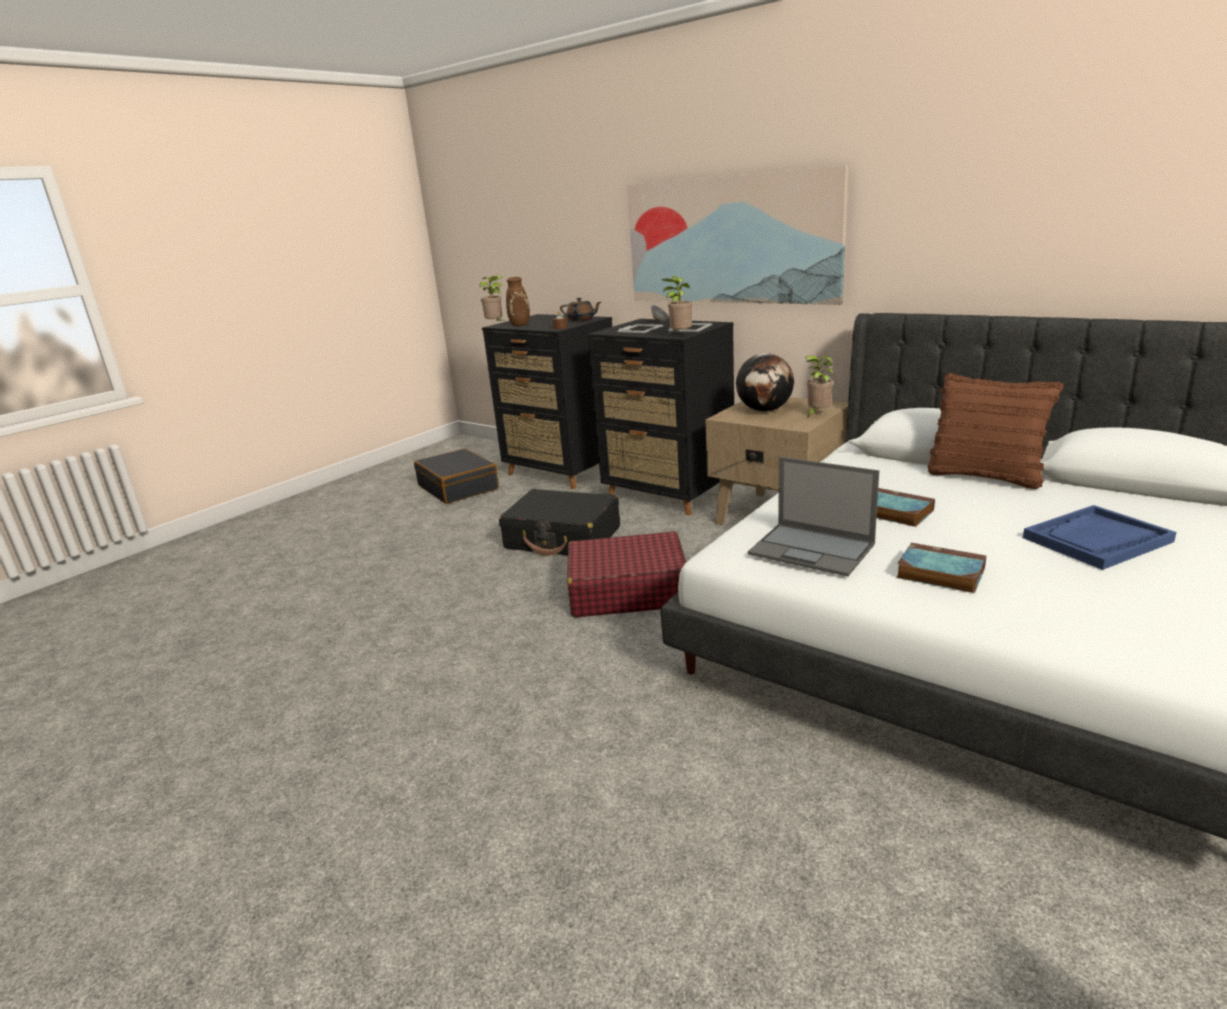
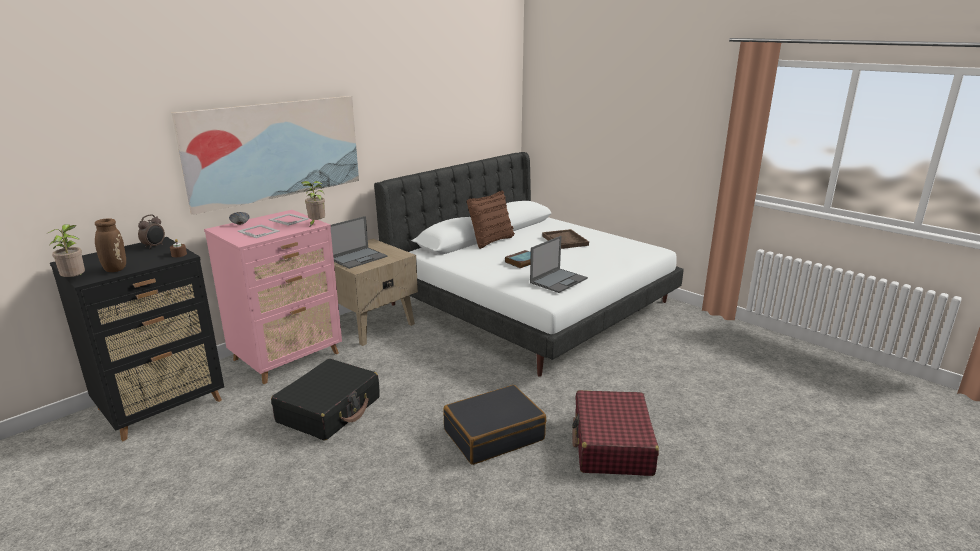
camera: 85 degrees left, 0 degrees up
(458, 487) = (116, 479): black suitcase -> black suitcase (493, 434)
(581, 320) = (154, 246): brown teapot -> alarm clock
(627, 591) = (438, 387): red suitcase -> red suitcase (612, 445)
(669, 493) = (287, 356): black dresser -> pink dresser
(765, 410) = (359, 258): globe -> laptop
(817, 414) = (385, 248): potted plant -> none
(938, 573) = (585, 266): book -> none
(1096, 540) = (565, 240): blue tray -> brown tray

